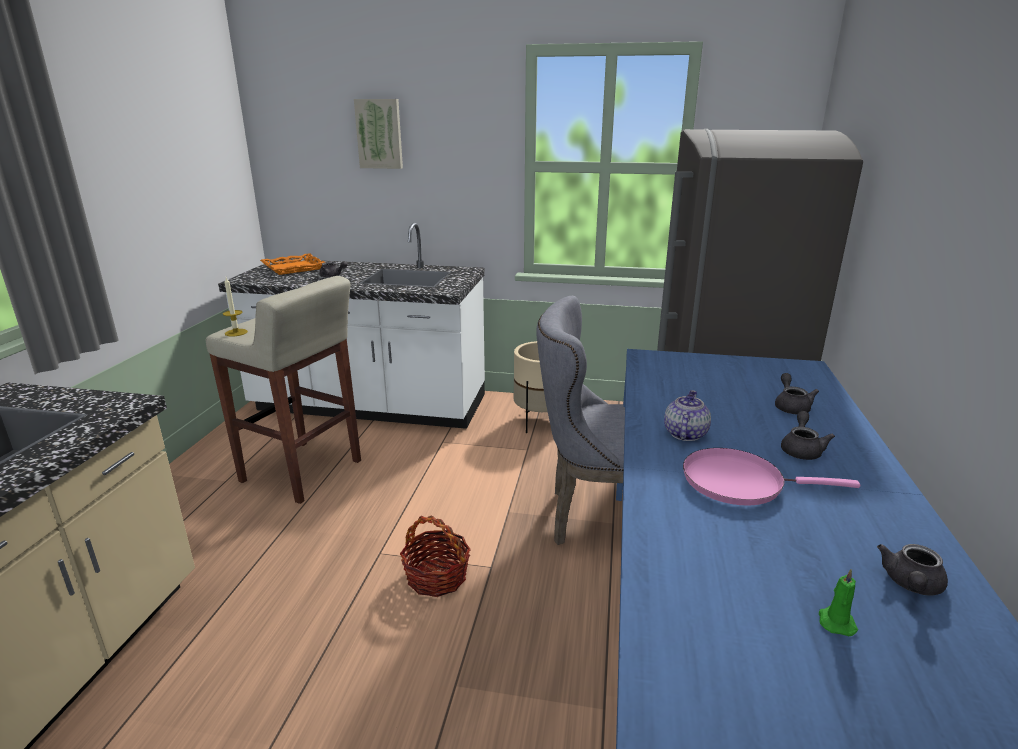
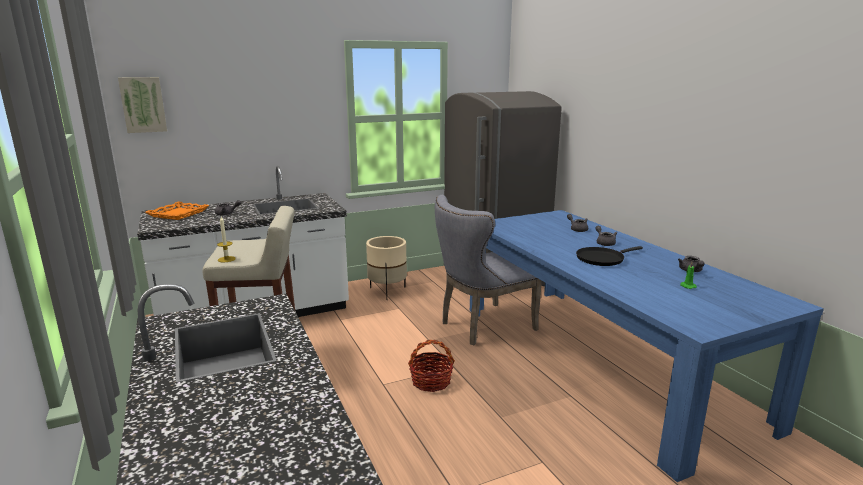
camera: 35 degrees left, 5 degrees down
(379, 134) = (236, 102): picture -> picture (143, 104)
(684, 434) = (556, 248): teapot -> none
(739, 482) = (602, 259): pink frying pan -> black frying pan

